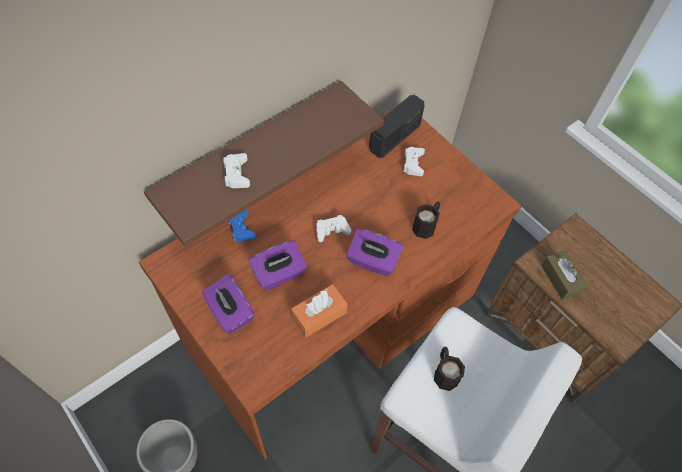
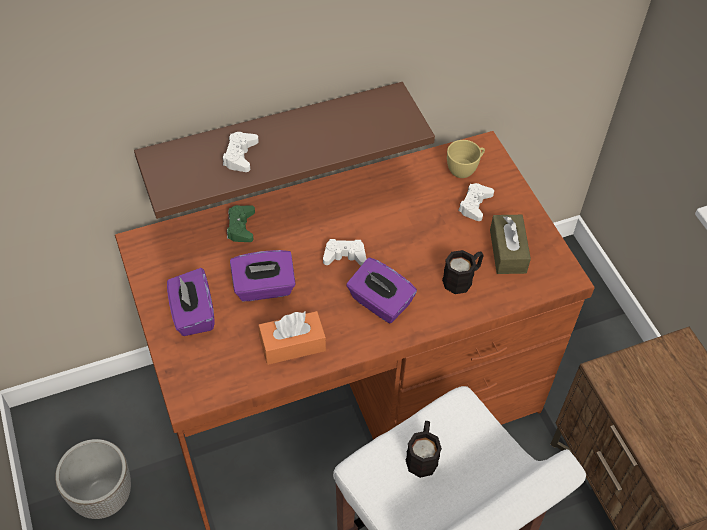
camera: 20 degrees right, 5 degrees down
(241, 228) = (241, 227): blue game controller -> green game controller
(395, 137) = (464, 170): radio -> yellow cup
(560, 279) = (634, 401): brown tissue box -> brown tissue box (507, 251)

